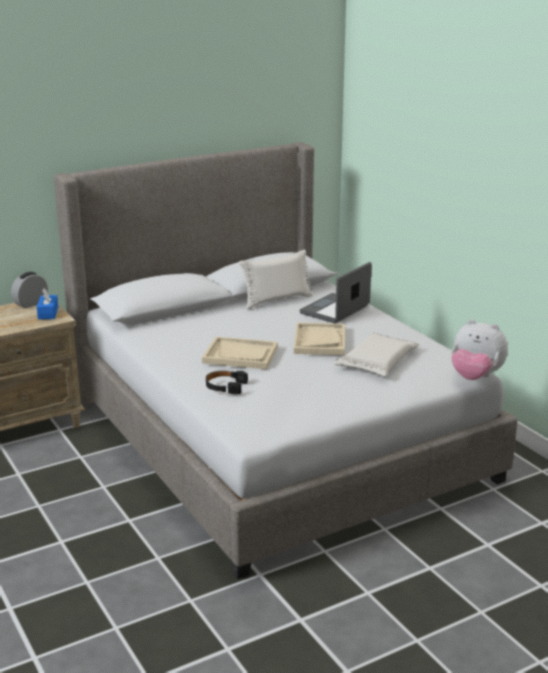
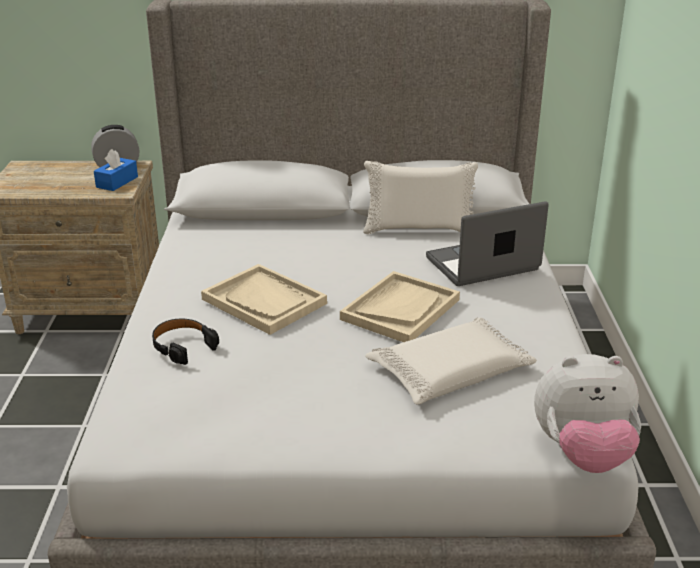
camera: 30 degrees right, 5 degrees up
(475, 377) = (582, 454): plush toy -> plush toy turned 60 degrees counterclockwise

